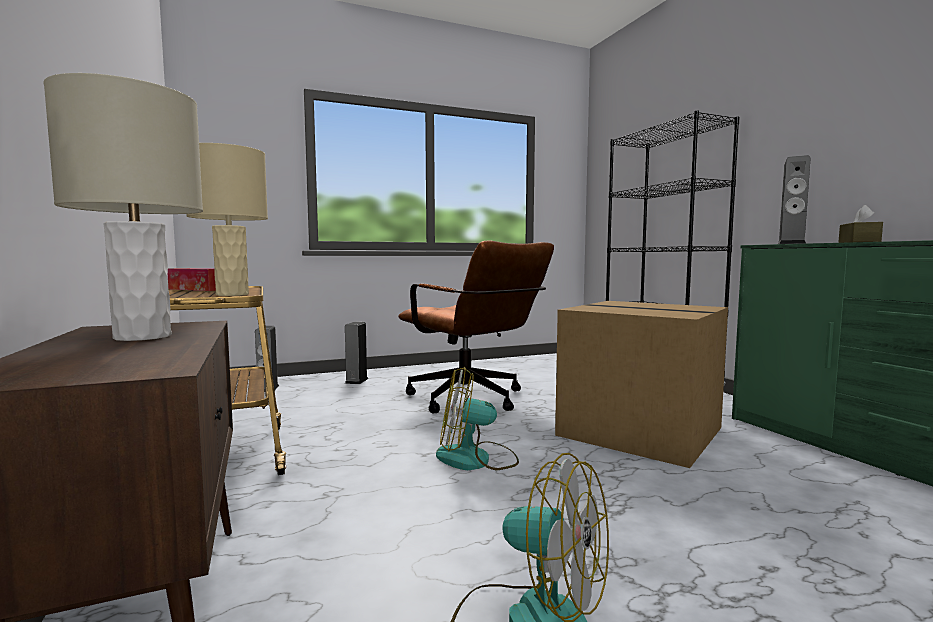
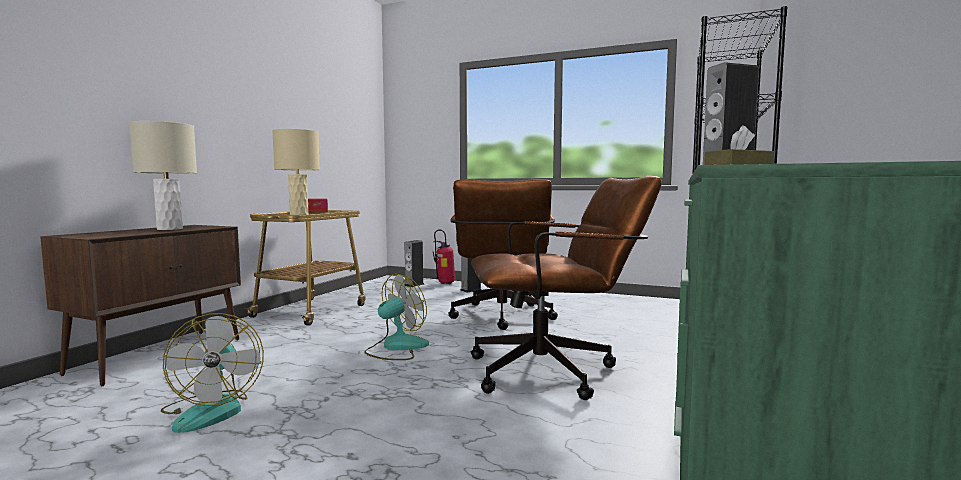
camera: 45 degrees right, 0 degrees up
(303, 380) = (445, 283): none -> fire extinguisher
(476, 459) = (396, 348): fan -> fan turned 90 degrees clockwise
(642, 431) = (555, 371): cardboard box -> brown office chair

